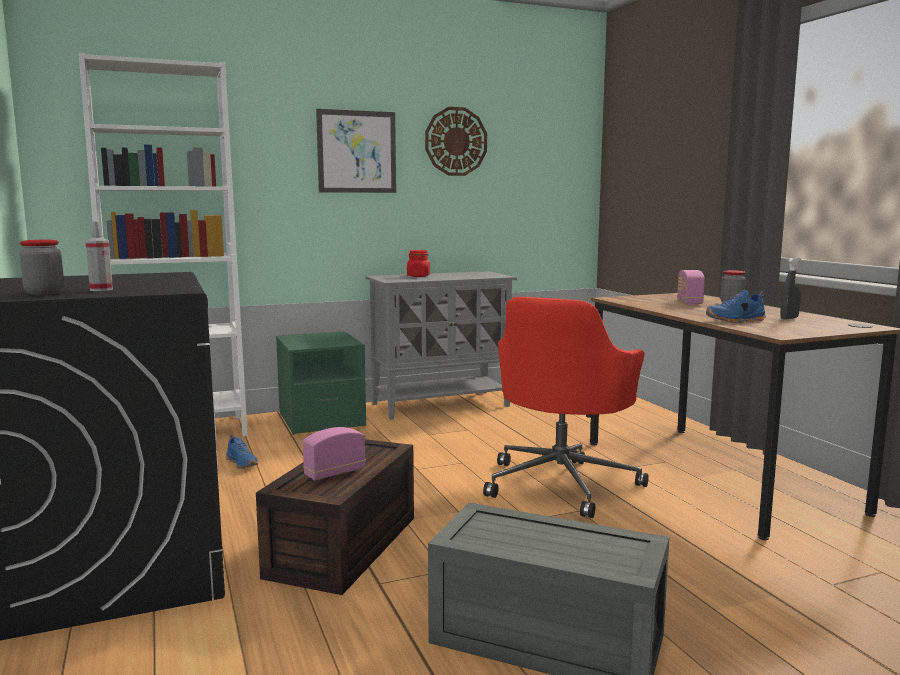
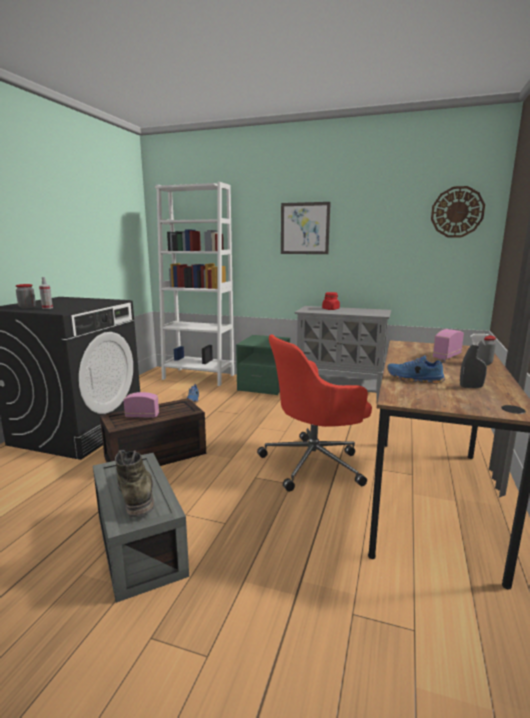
camera: 40 degrees right, 5 degrees up
(456, 141) = (373, 219): wall clock -> wall clock (457, 212)
(564, 542) = (135, 492): none -> green boot

